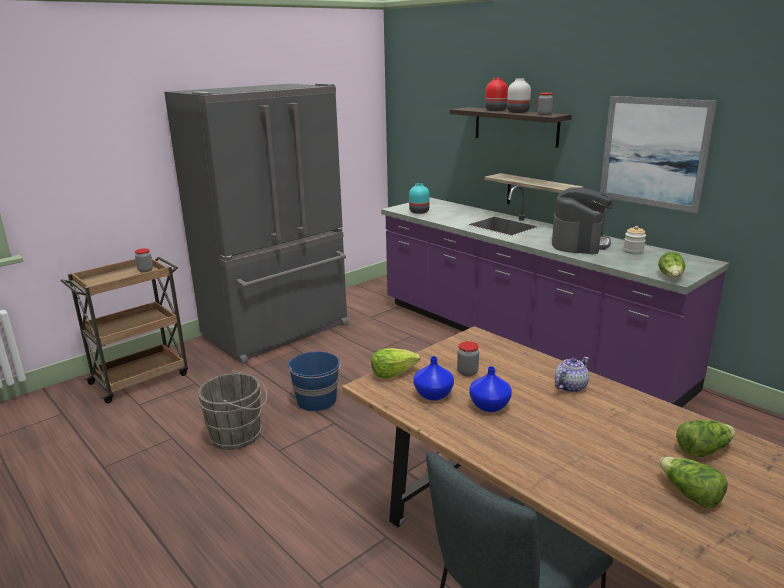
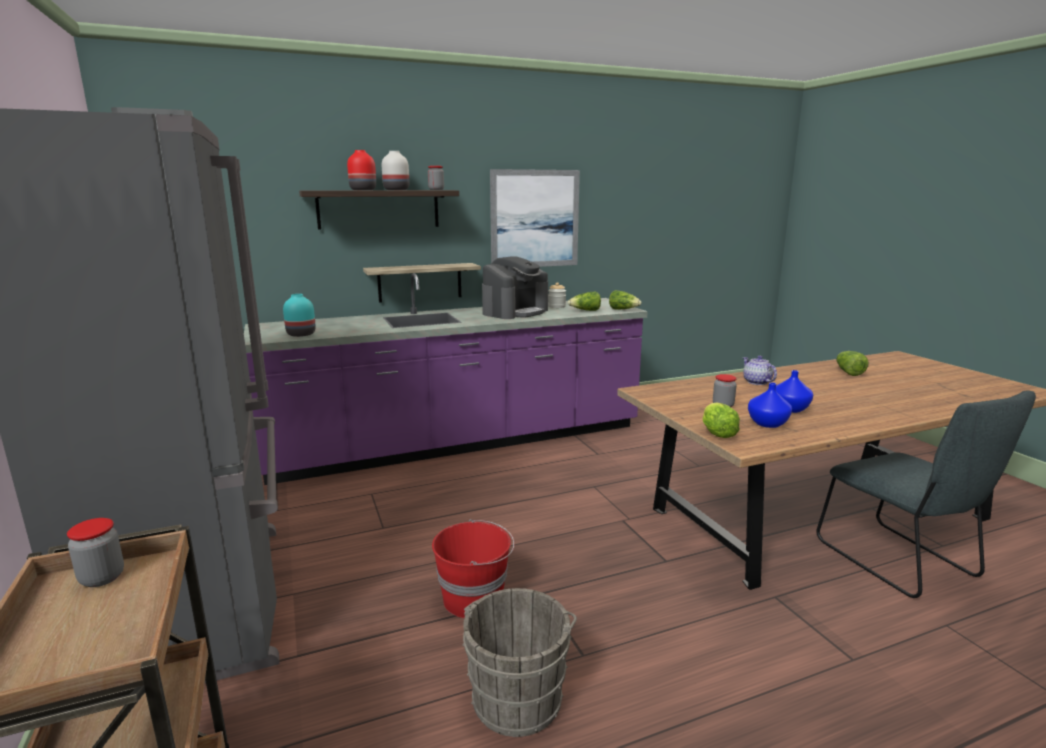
camera: 70 degrees left, 5 degrees down
(317, 401) = (474, 598): blue bucket -> red bucket
(579, 243) = (515, 312): coffee machine -> coffee machine turned 90 degrees clockwise
(690, 494) = (904, 385): lettuce -> lettuce (585, 310)

